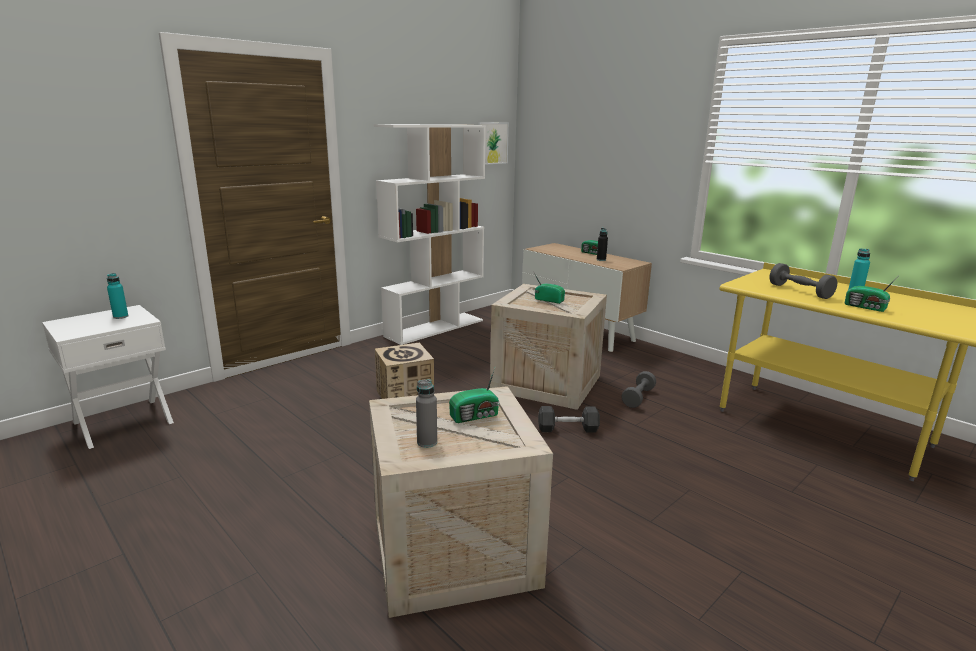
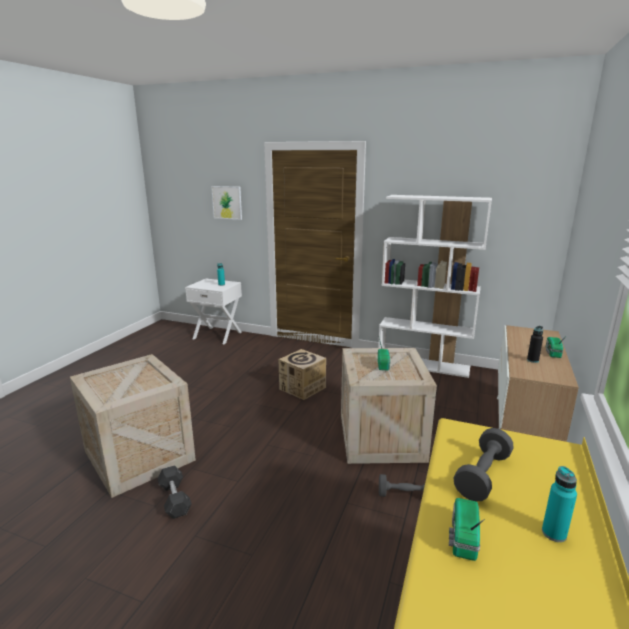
camera: 65 degrees right, 0 degrees up
(427, 442) = (108, 379): grey bottle -> none
(476, 416) = (140, 383): radio -> none
(492, 143) = (533, 217): picture -> picture (227, 202)
(568, 429) = (309, 465): grey dumbbell -> grey dumbbell (175, 499)

